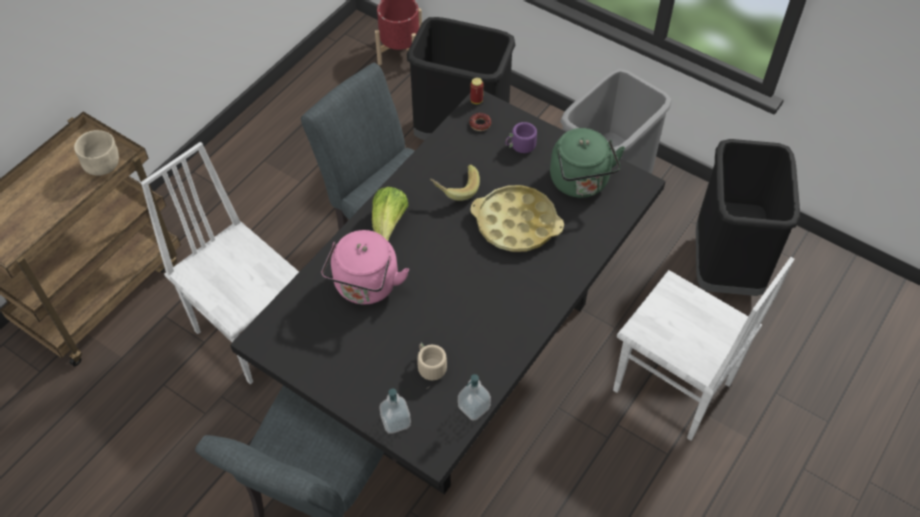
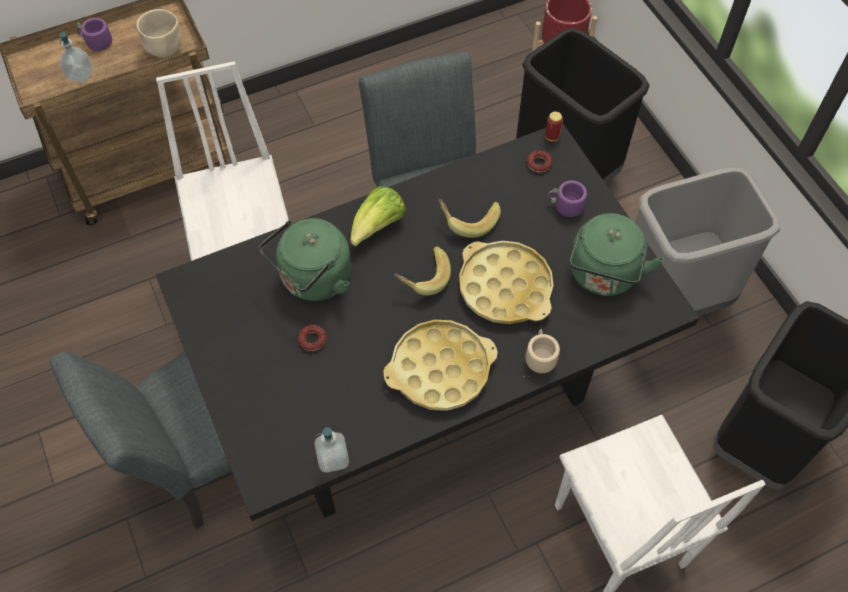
camera: 30 degrees right, 5 degrees up
(34, 188) = (96, 43): none -> purple mug
(365, 287) = (313, 280): pink kettle -> green kettle
(395, 421) = (250, 431): soap dispenser -> soap dispenser (80, 74)
(396, 331) = (312, 339): none -> donut
(428, 367) = (318, 393): beige mug -> beige mug (538, 356)
(449, 245) = (422, 277): none -> banana
(509, 304) = (440, 369): none -> yellow tray

